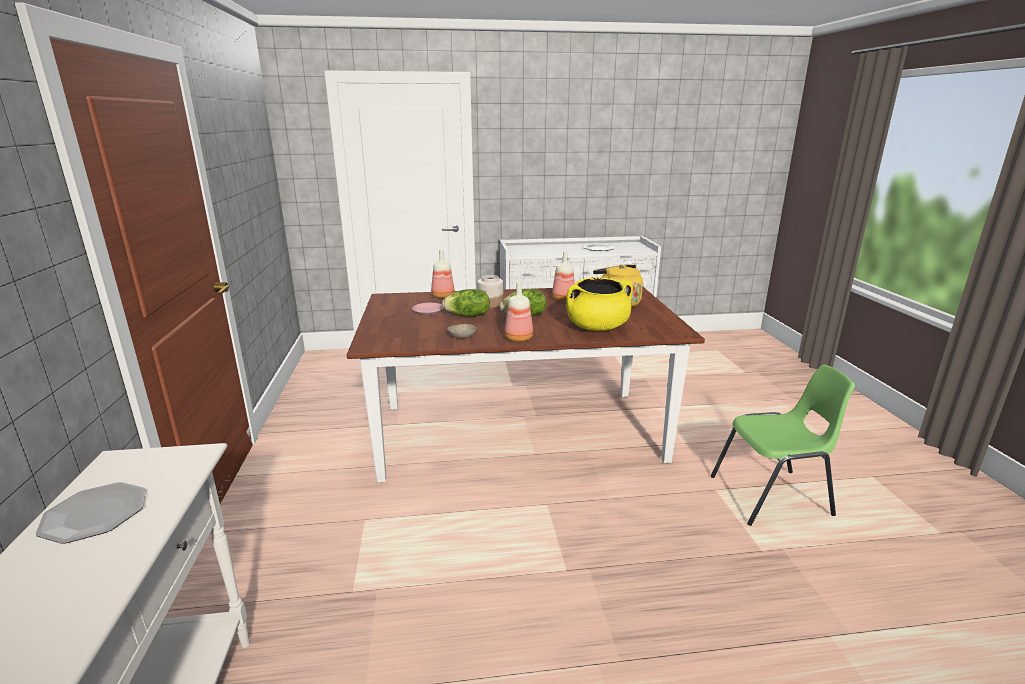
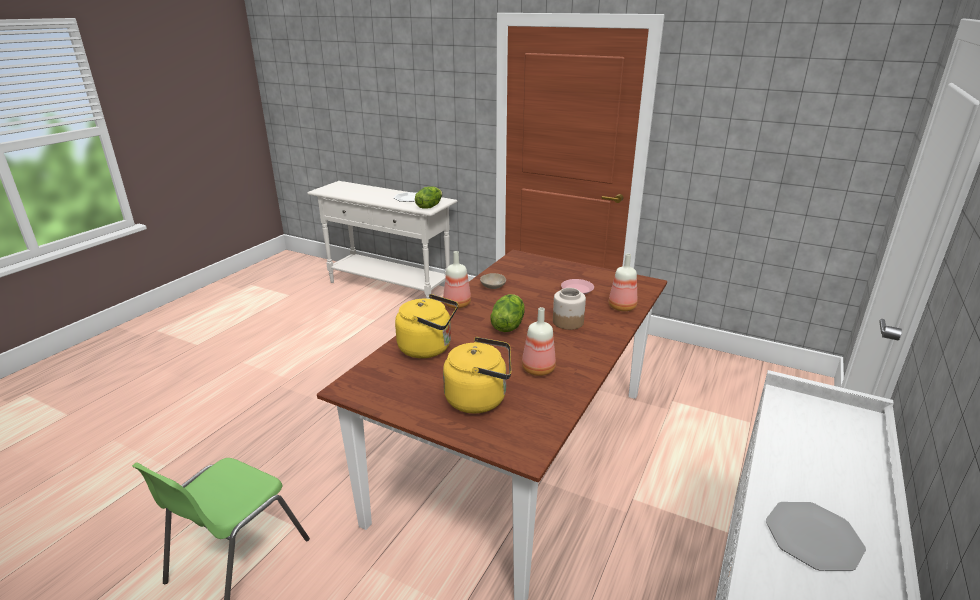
camera: 125 degrees right, 5 degrees up
(468, 316) = (542, 301): lettuce -> lettuce (429, 206)
(597, 327) = (428, 348): yellow cooking pot -> yellow kettle

